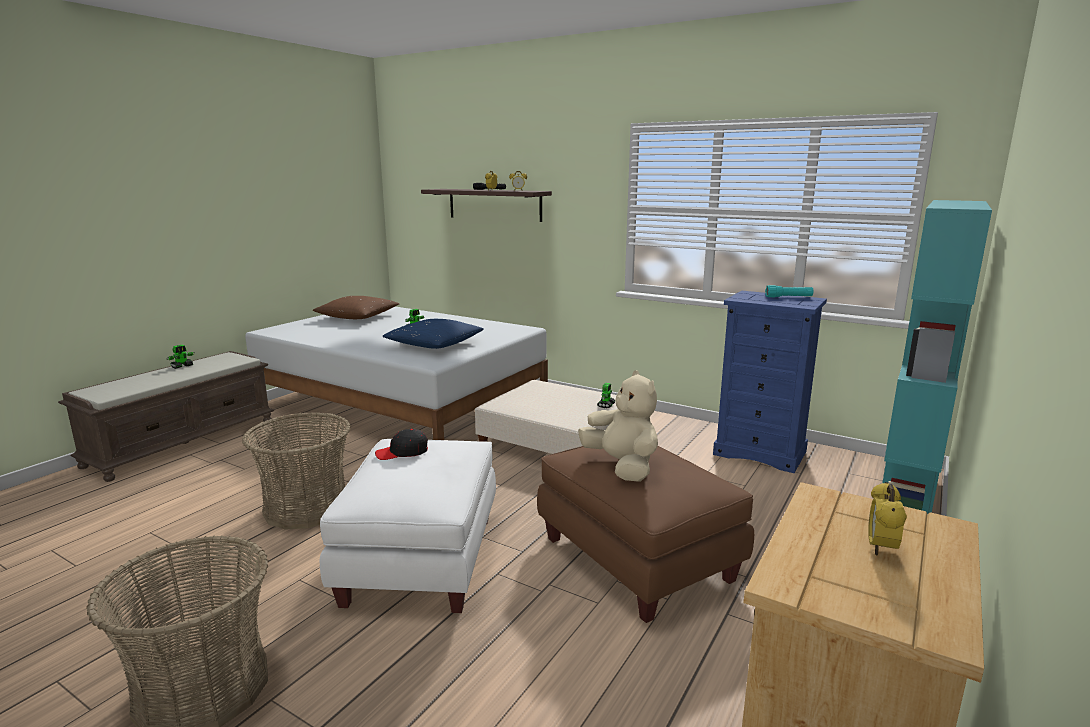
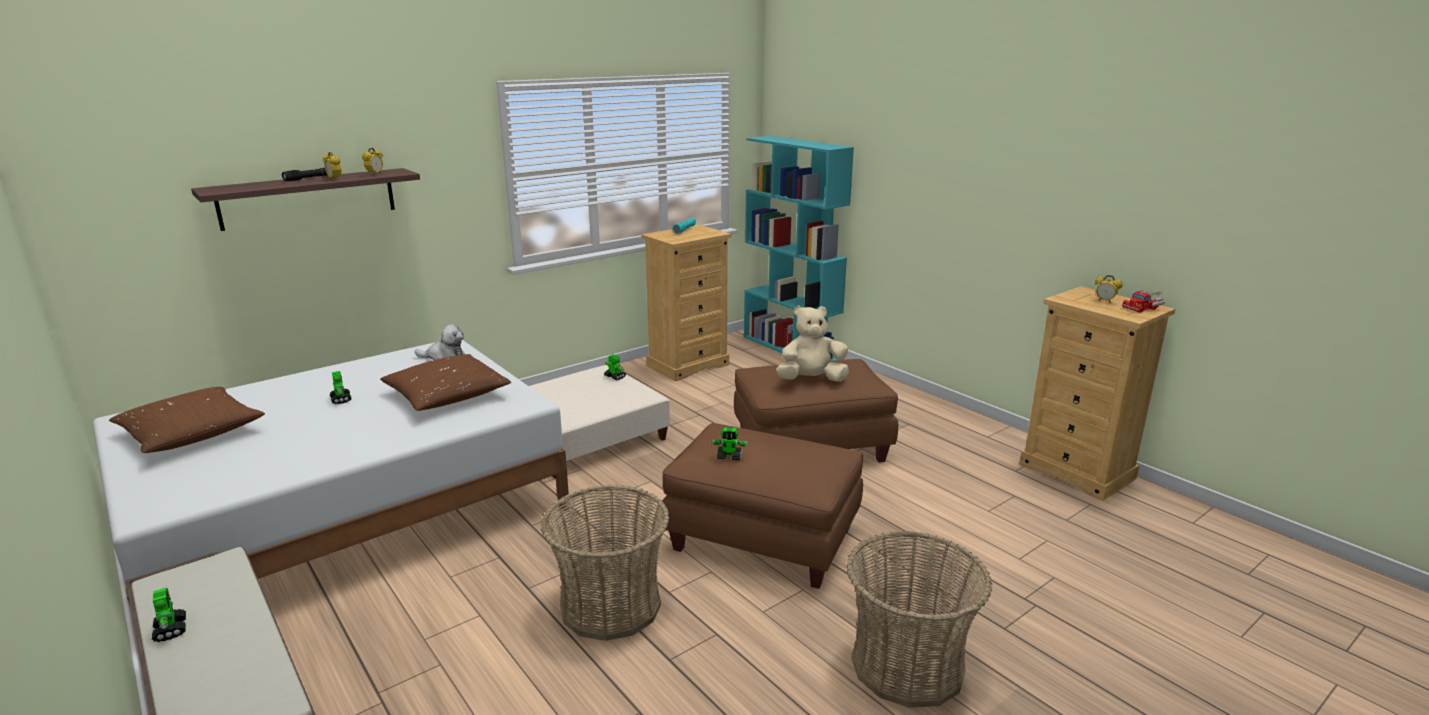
camera: 70 degrees left, 5 degrees up
(402, 452) = (729, 457): black cap -> toy robot
(422, 560) = (764, 538): white ottoman -> brown ottoman
(434, 344) = (447, 395): blue pillow -> brown pillow
(501, 332) = (444, 357): none -> plush toy
(760, 453) = (688, 365): blue dresser -> beige dresser
(908, 605) = (1143, 307): none -> toy truck

